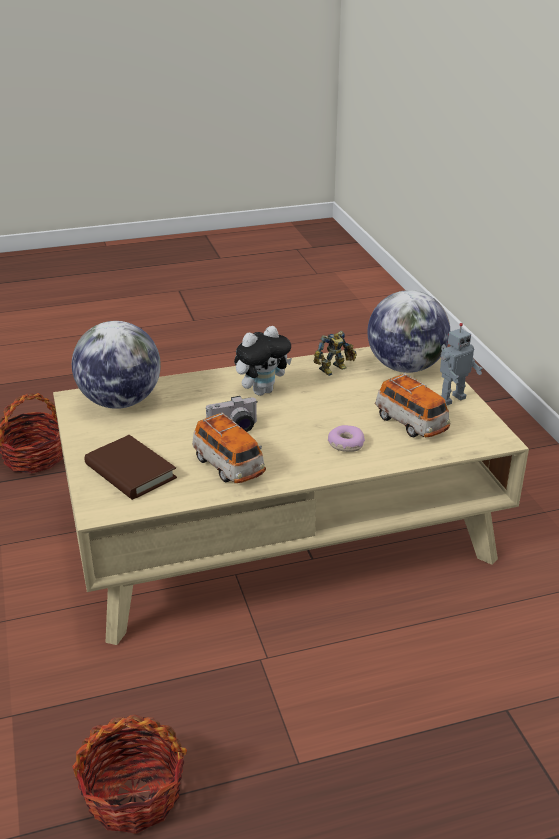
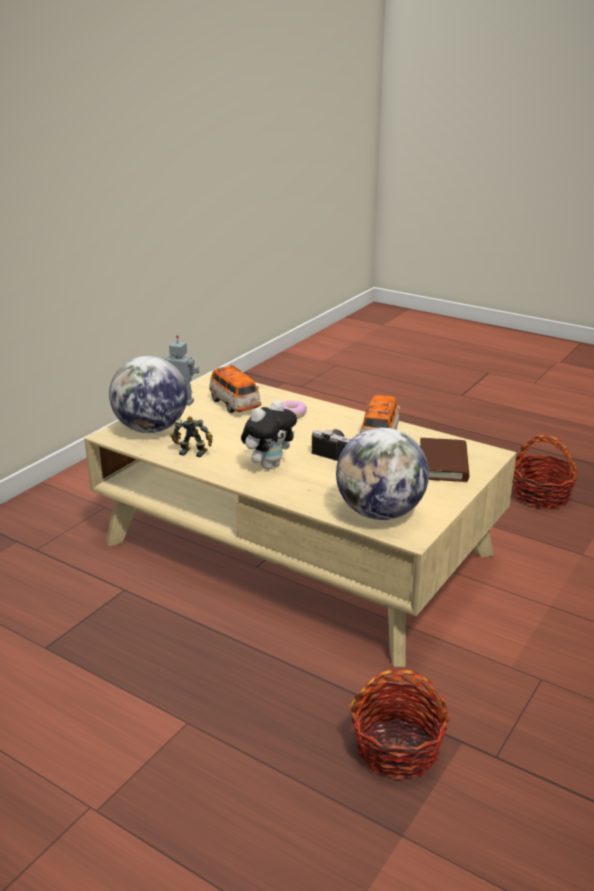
camera: 130 degrees left, 5 degrees down
(262, 391) = (269, 465): plush toy -> plush toy turned 120 degrees clockwise
(411, 423) = (235, 404): toy car -> toy car turned 135 degrees clockwise

